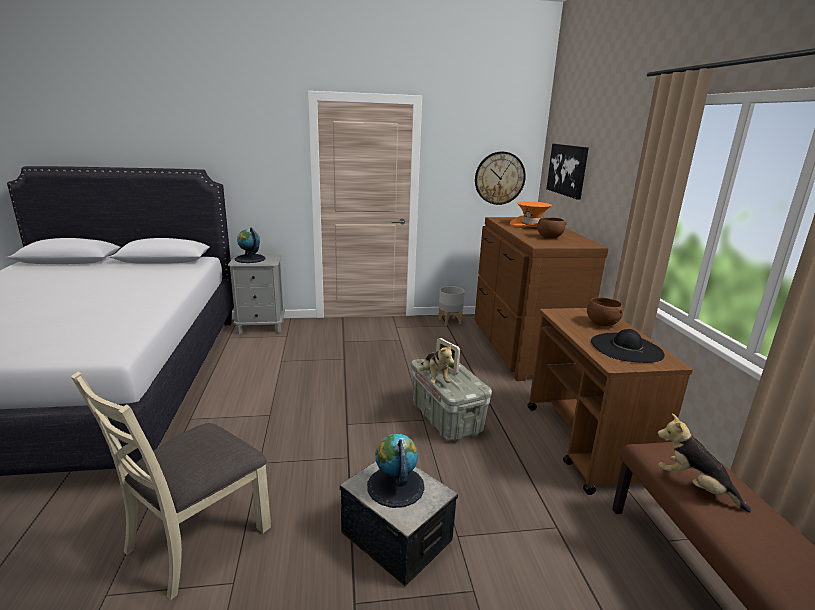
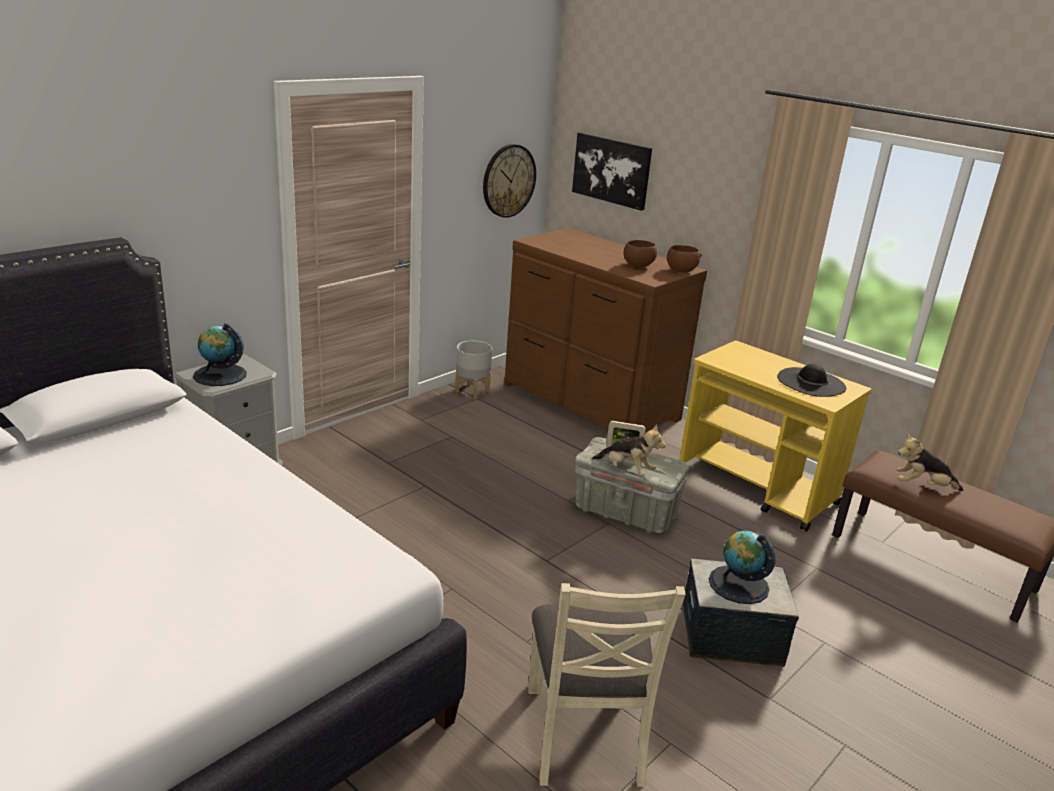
camera: 40 degrees left, 5 degrees up
(531, 225) = (585, 247): orange hat -> none
(586, 444) = (757, 488): brown cart -> yellow cart
(601, 323) = (761, 361): brown bowl -> brown bowl (680, 270)

